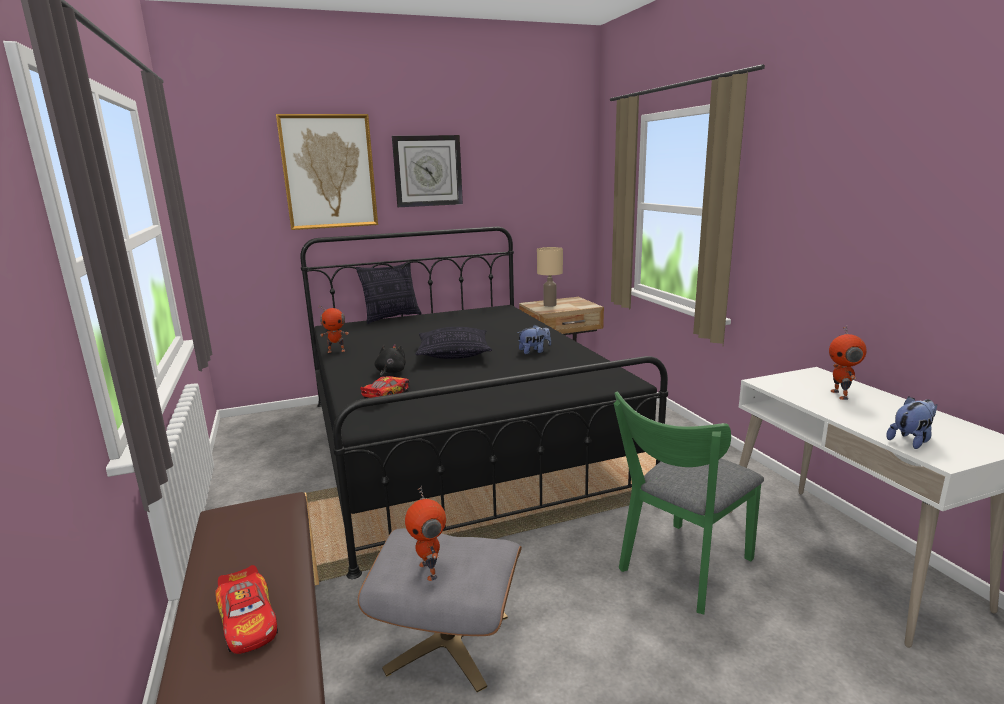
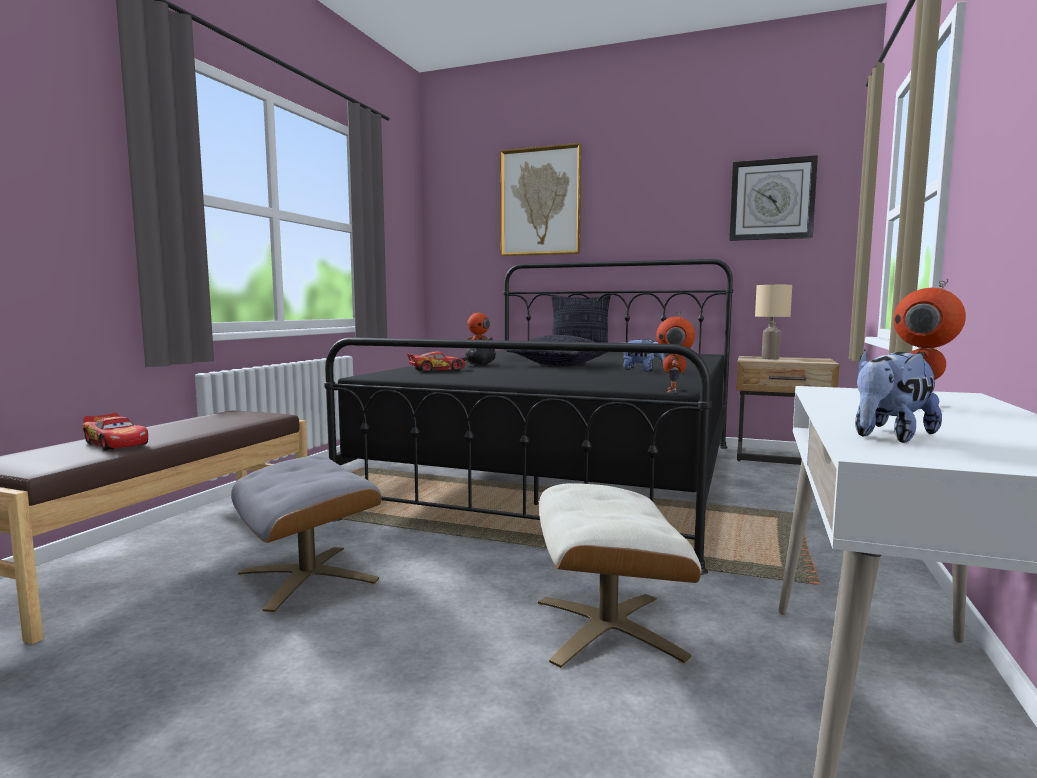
camera: 40 degrees right, 10 degrees down
(249, 621) = (117, 443): toy car -> toy car turned 60 degrees counterclockwise
(427, 171) = (638, 197): wall clock -> wall clock (772, 199)
(430, 570) = (281, 476): toy robot -> toy robot (674, 390)
(681, 569) = (606, 628): green chair -> beige ottoman
(911, 440) = (889, 437): plush toy -> plush toy turned 135 degrees clockwise

